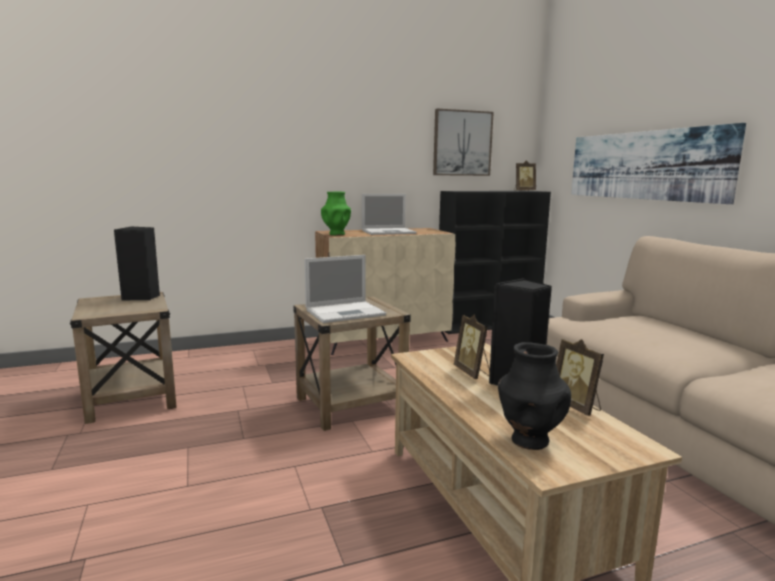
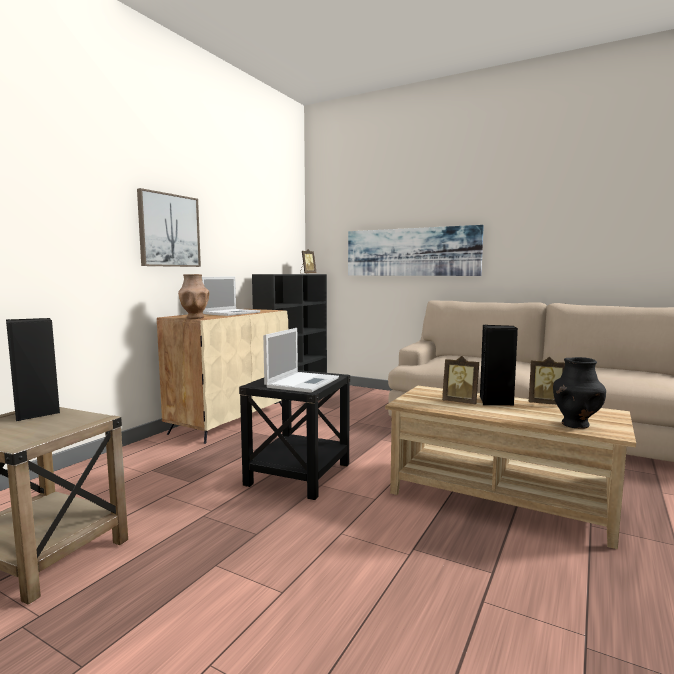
camera: 40 degrees left, 5 degrees down
(336, 234) = (195, 318): green vase -> brown vase
(351, 405) = (299, 474): beige side table -> black side table
(462, 143) = (261, 232): picture -> picture (169, 230)

